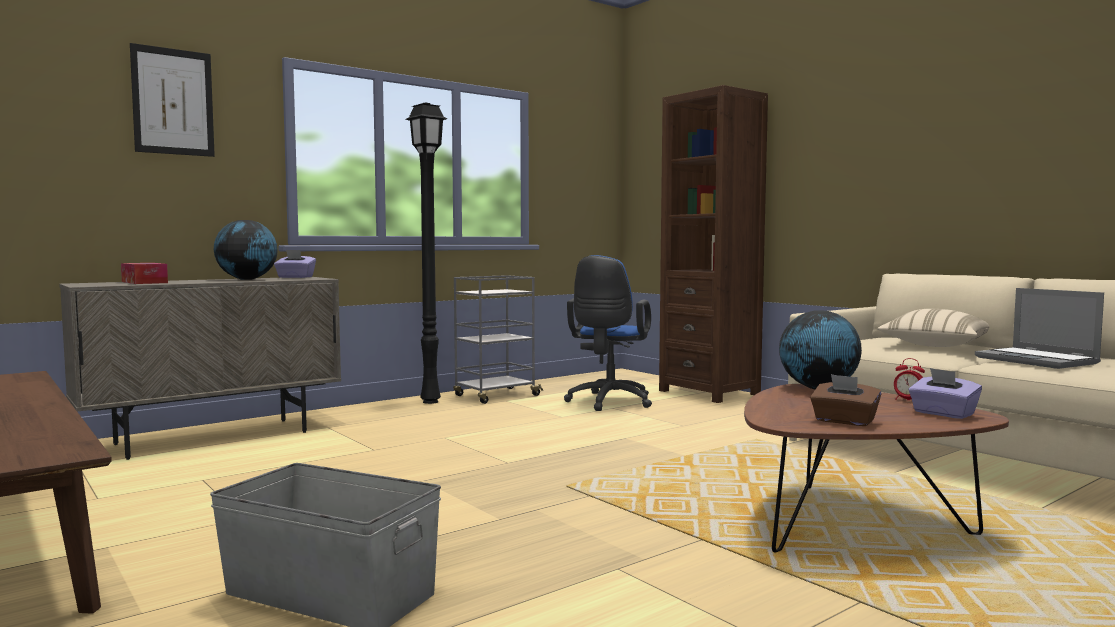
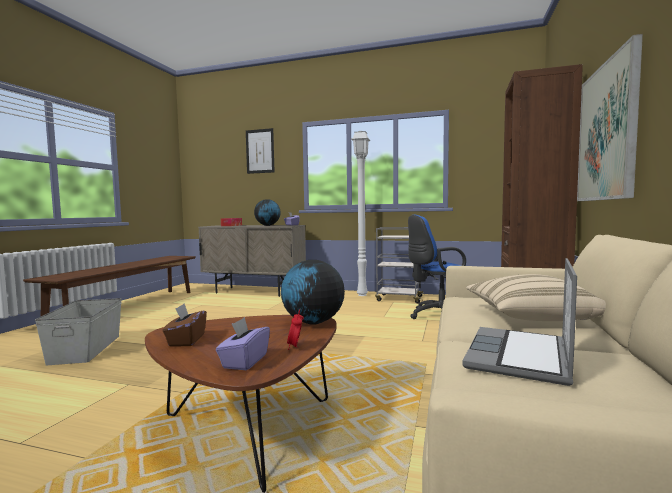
camera: 55 degrees right, 0 degrees up
(431, 401) = (363, 295): black floor lamp -> white floor lamp
(833, 175) = (607, 132): none -> picture

